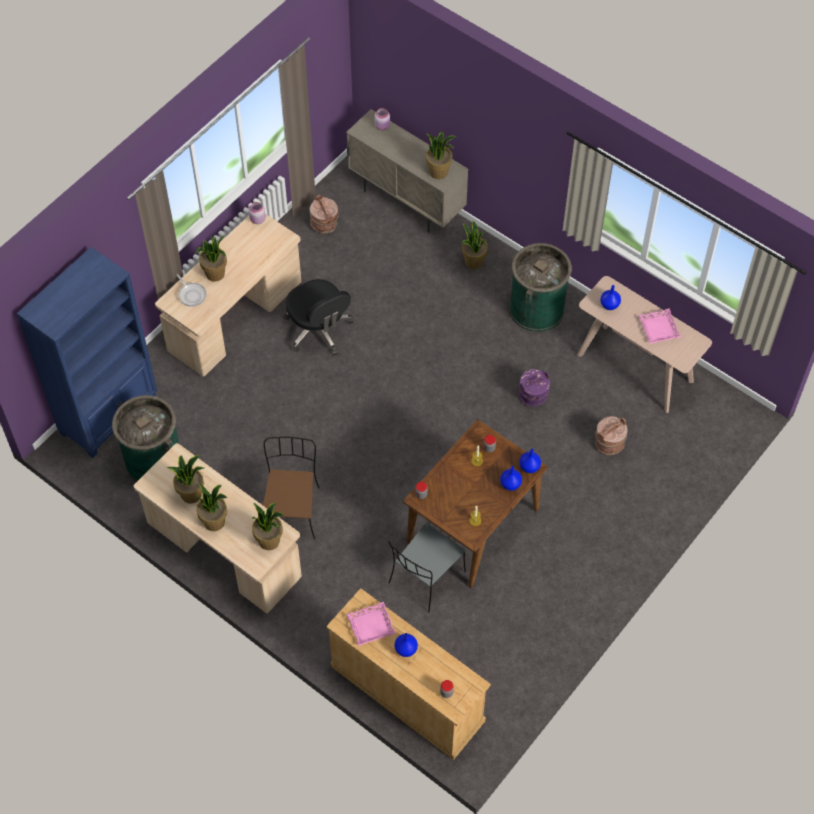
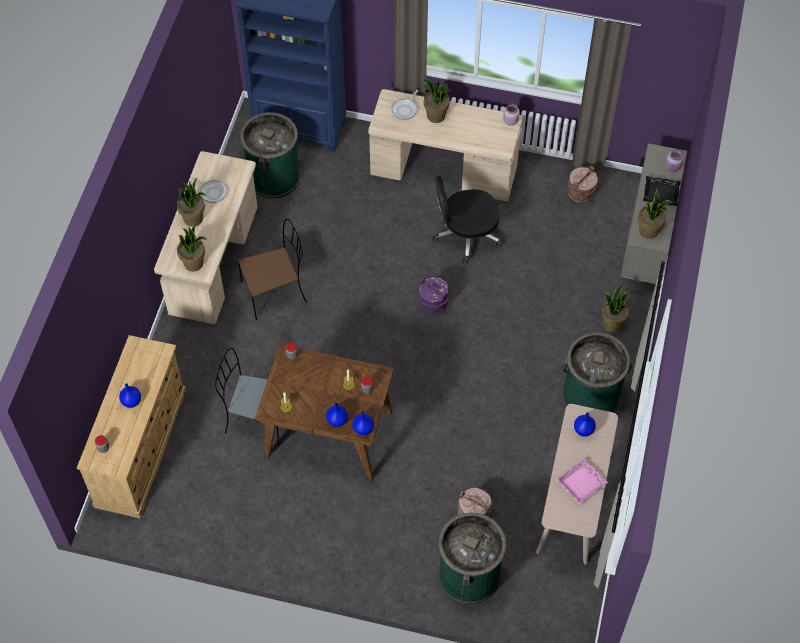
camera: 65 degrees right, 0 degrees up
(191, 494) = (212, 192): potted plant -> frying pan
(319, 330) = (465, 236): black office chair -> black office chair turned 45 degrees clockwise
(371, 626) = (143, 367): pink tray -> none
(404, 146) = (661, 193): none -> black tray
(533, 396) = (491, 430): purple bucket -> purple bucket (433, 303)
(665, 471) = (469, 575): none -> green trash can

